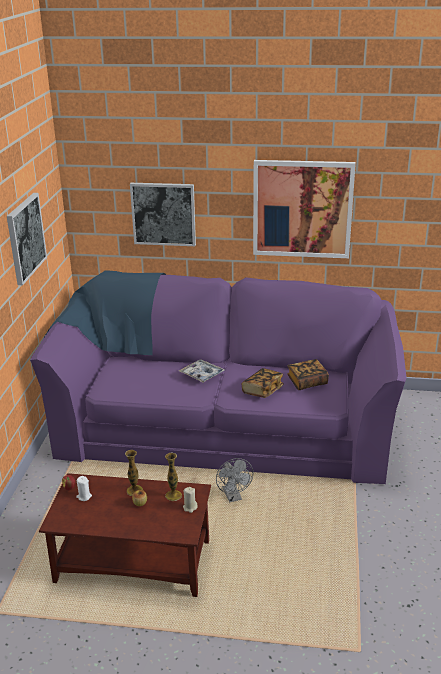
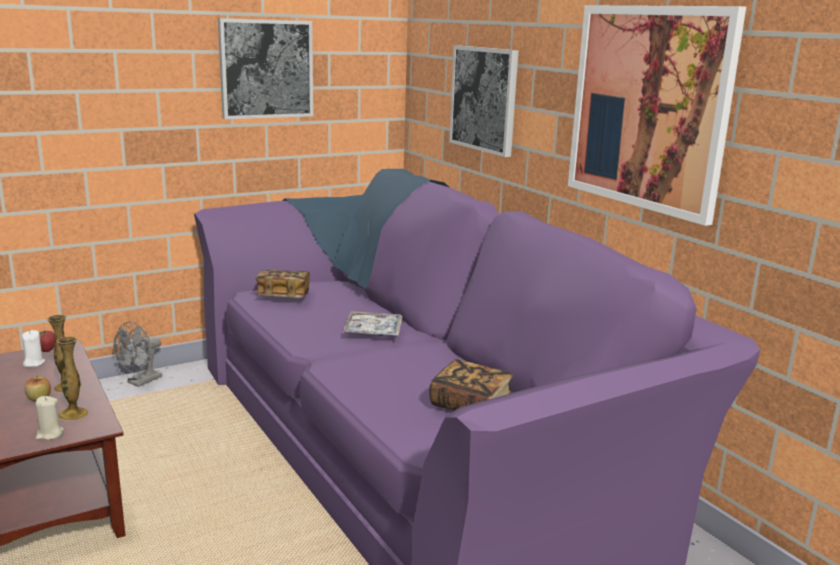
camera: 50 degrees right, 10 degrees down
(233, 497) = (249, 518): grey fan -> grey fan (140, 382)
(262, 390) = (392, 380): book -> book (283, 296)

